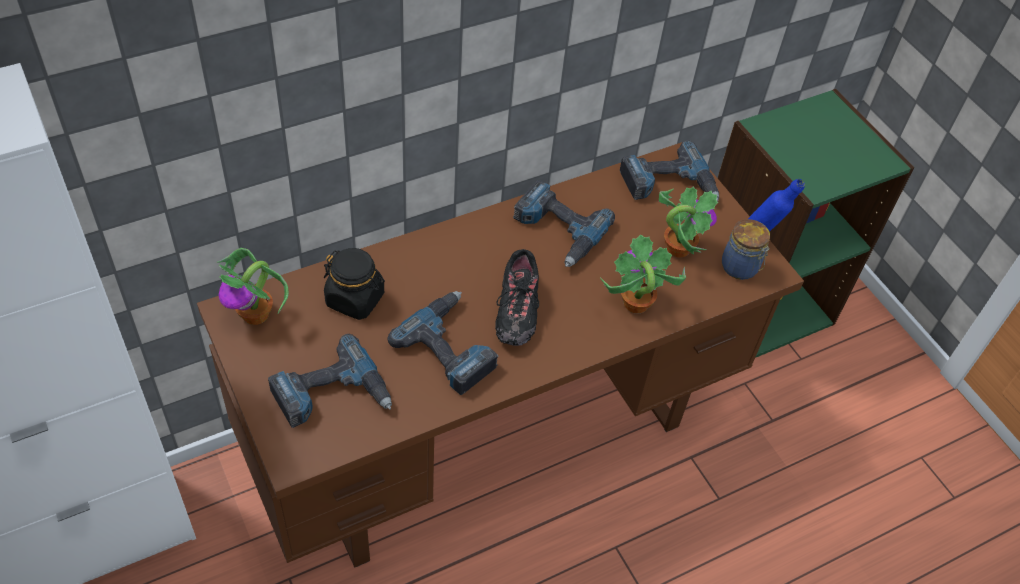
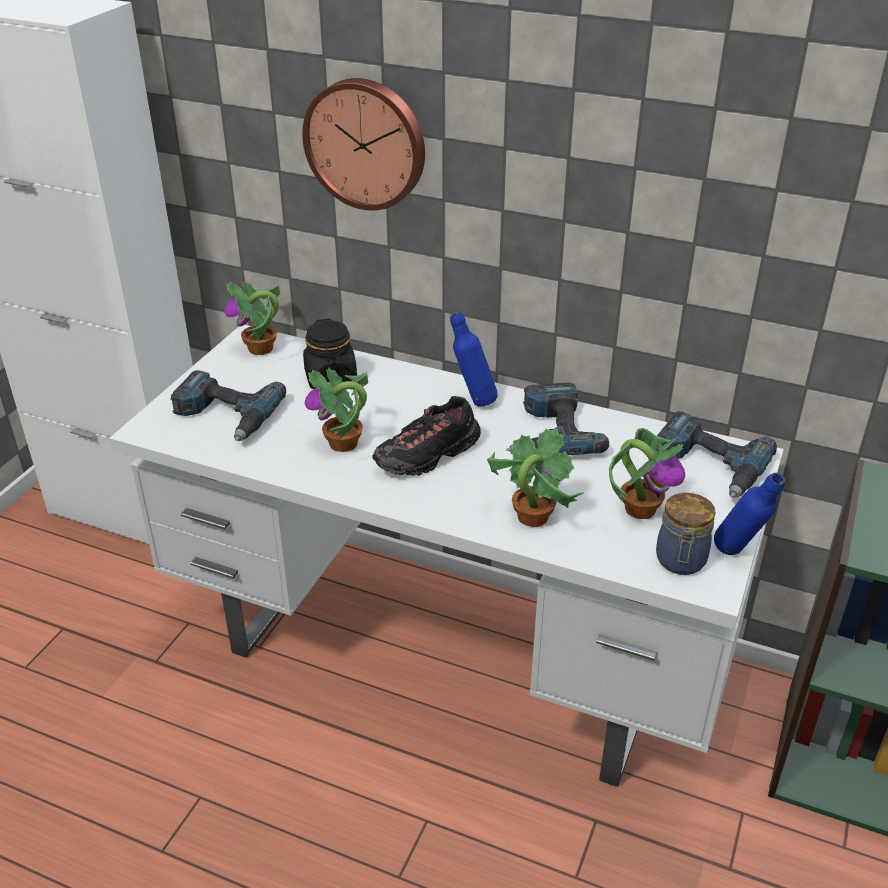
camera: 55 degrees right, 15 degrees down
(327, 81) = (366, 143): none -> wall clock
(452, 347) = (343, 444): power drill -> potted plant
(478, 241) = (473, 401): none -> blue bottle
(494, 436) = (446, 658): brown desk -> white desk

